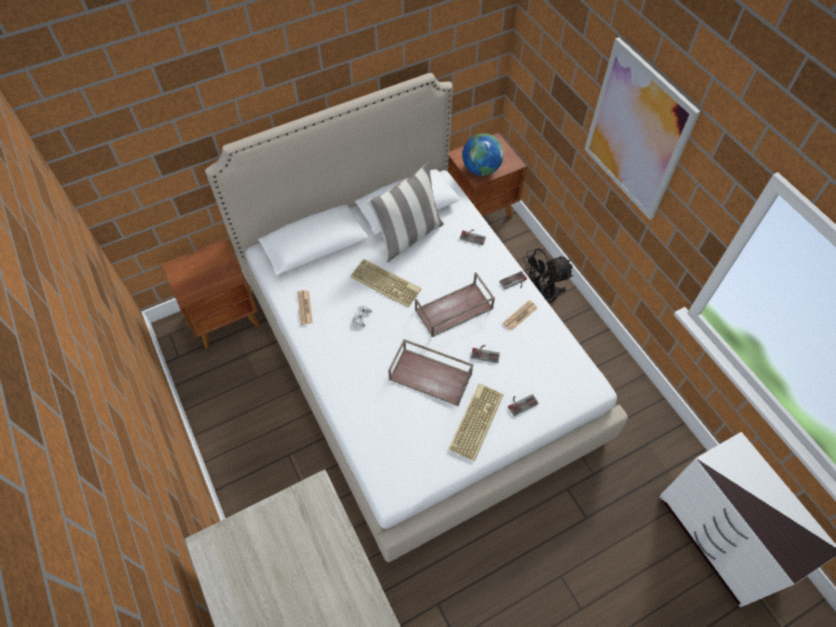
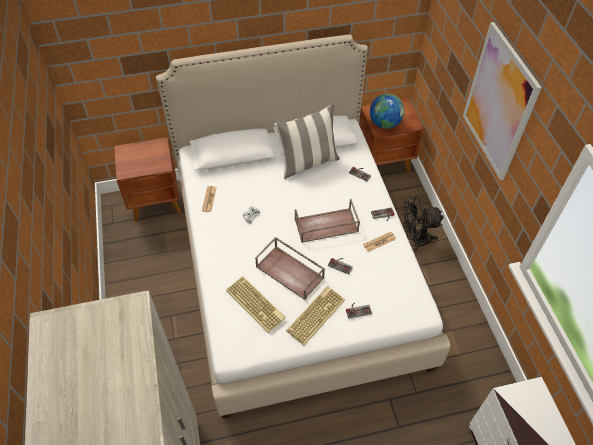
camera: 15 degrees right, 5 degrees down
(386, 283) = (279, 194): keyboard -> keyboard (256, 304)

